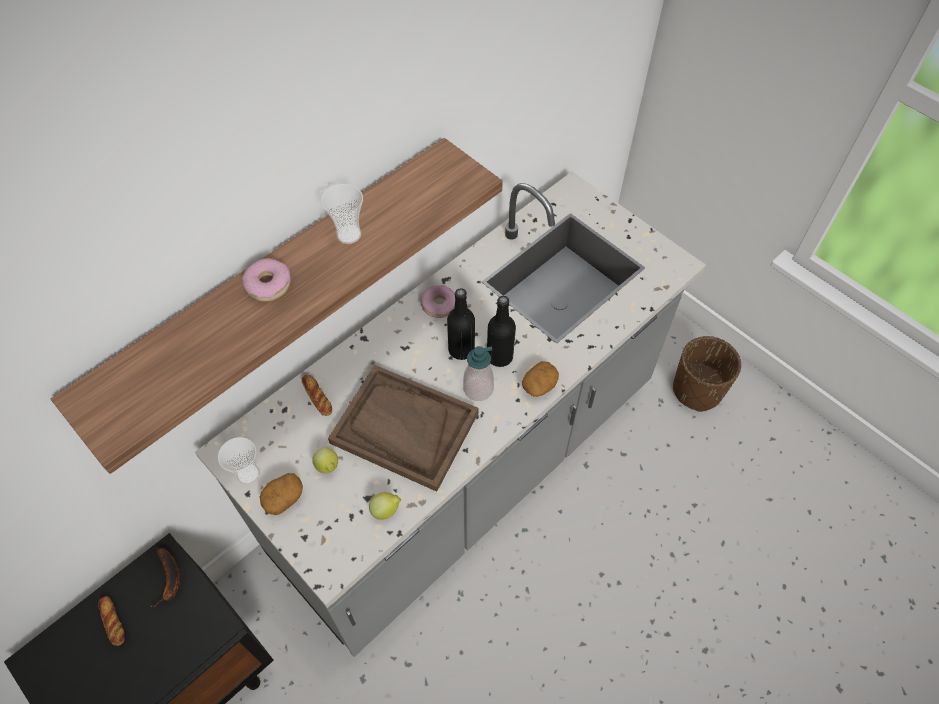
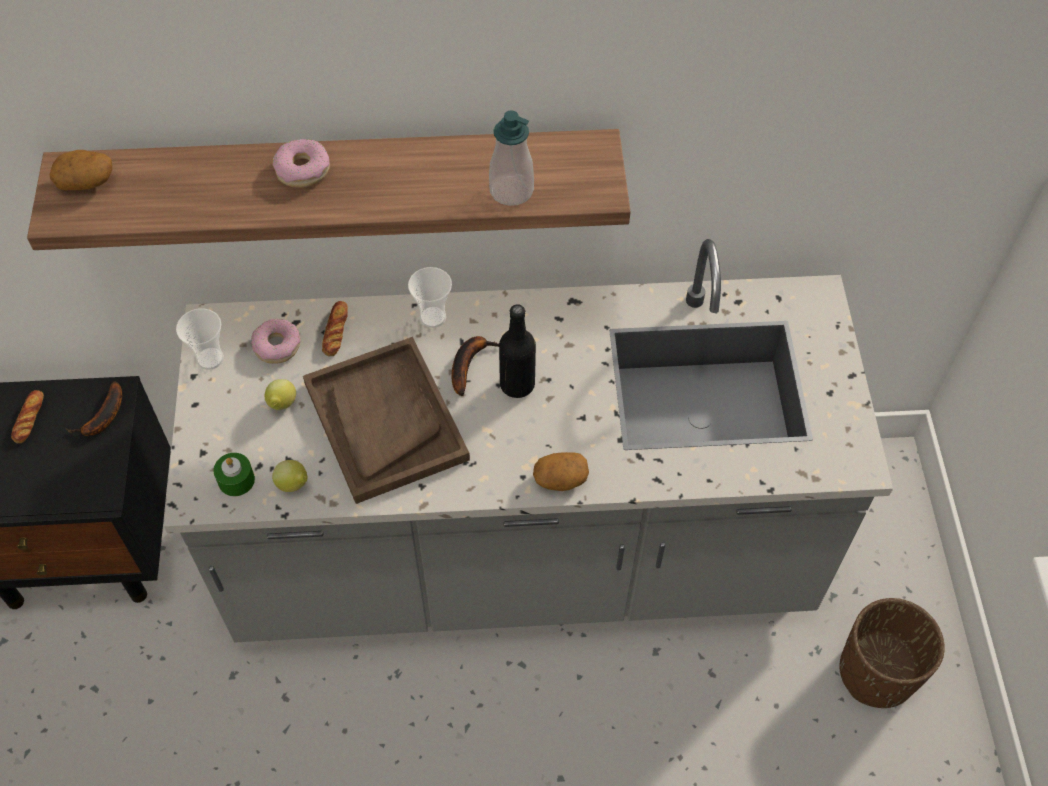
camera: 40 degrees right, 0 degrees up
(283, 498) = (219, 403): potato -> potato (86, 181)
(345, 536) = (236, 480): none -> green candle
(349, 234) = (421, 169): cup -> cup (433, 317)
(421, 357) = (469, 363): none -> banana
(439, 305) = (540, 323): donut -> donut (276, 346)
(478, 389) = (494, 436): soap dispenser -> soap dispenser (511, 190)
(499, 356) = (549, 420): black bottle -> none

